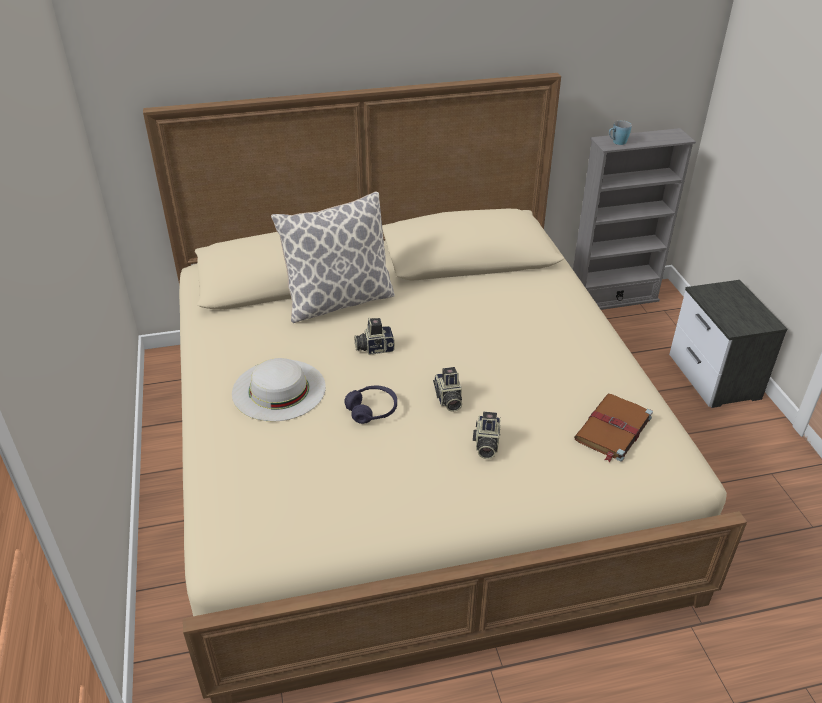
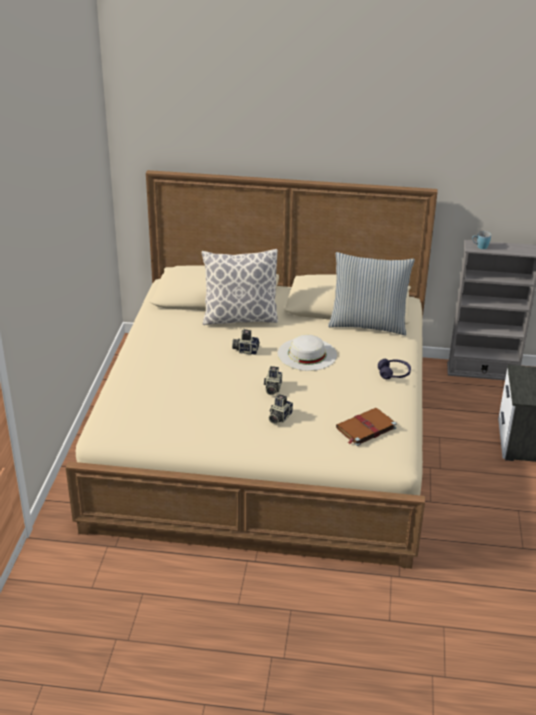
camera: 20 degrees right, 5 degrees down
(279, 389) = (173, 360): white hat -> white hat (307, 354)
(372, 410) = (222, 383): purple headphones -> purple headphones (394, 374)
(510, 272) = (368, 324): none -> pillow

